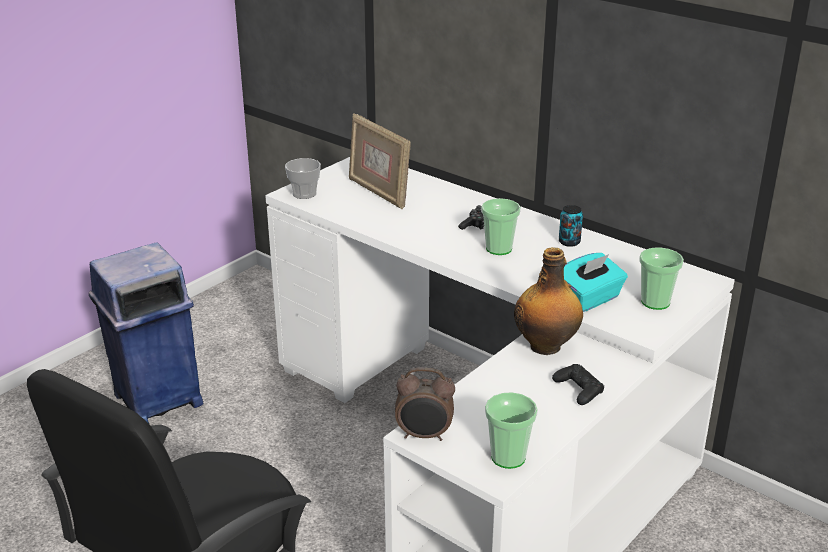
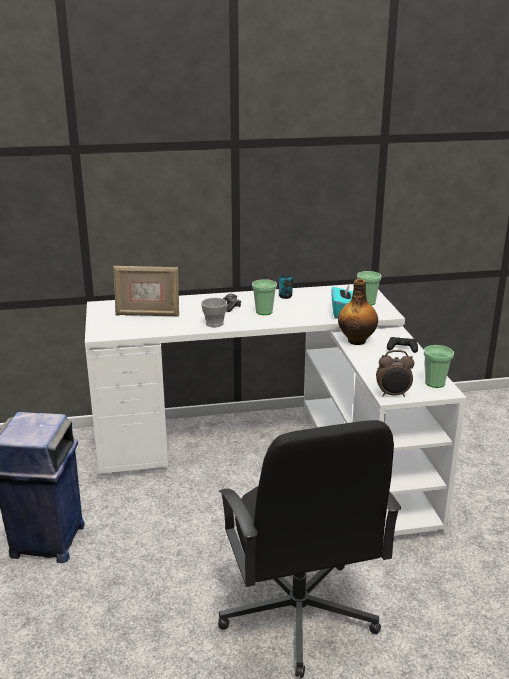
camera: 50 degrees left, 5 degrees down
(304, 194) = (107, 332): cup -> cup (214, 323)
(424, 435) = (393, 395): alarm clock -> alarm clock turned 45 degrees clockwise

